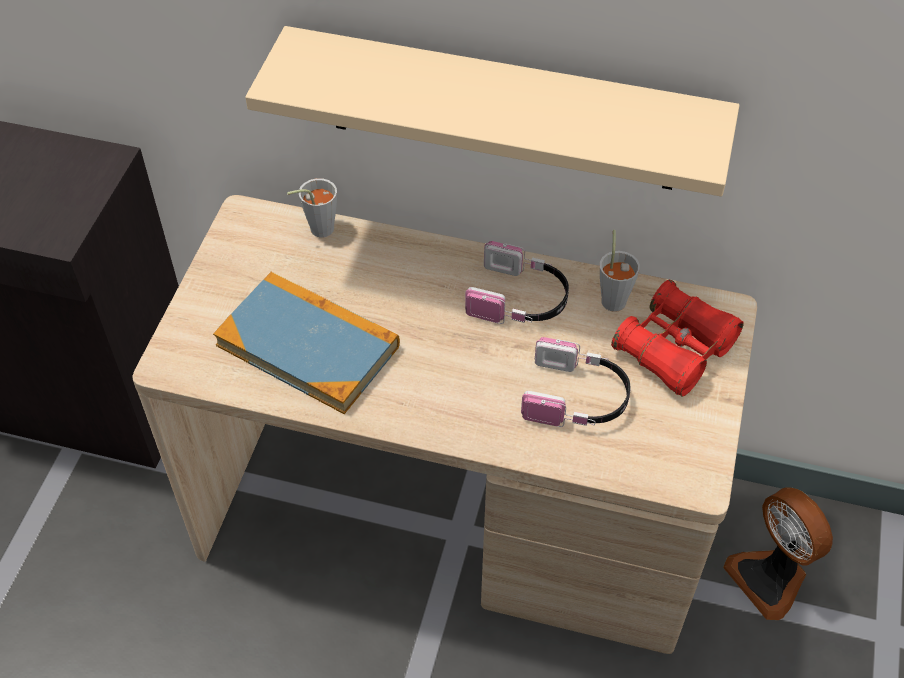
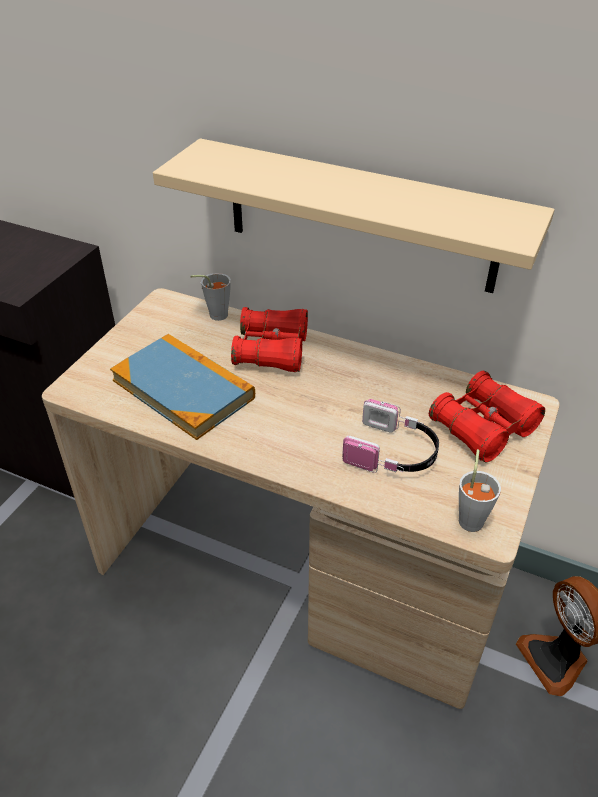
camera: 10 degrees right, 10 degrees down
(403, 274) = (272, 350): none -> red binoculars
(519, 299) = (360, 377): headphones -> none
(613, 297) = (437, 384): grey cup -> grey cup (471, 517)

